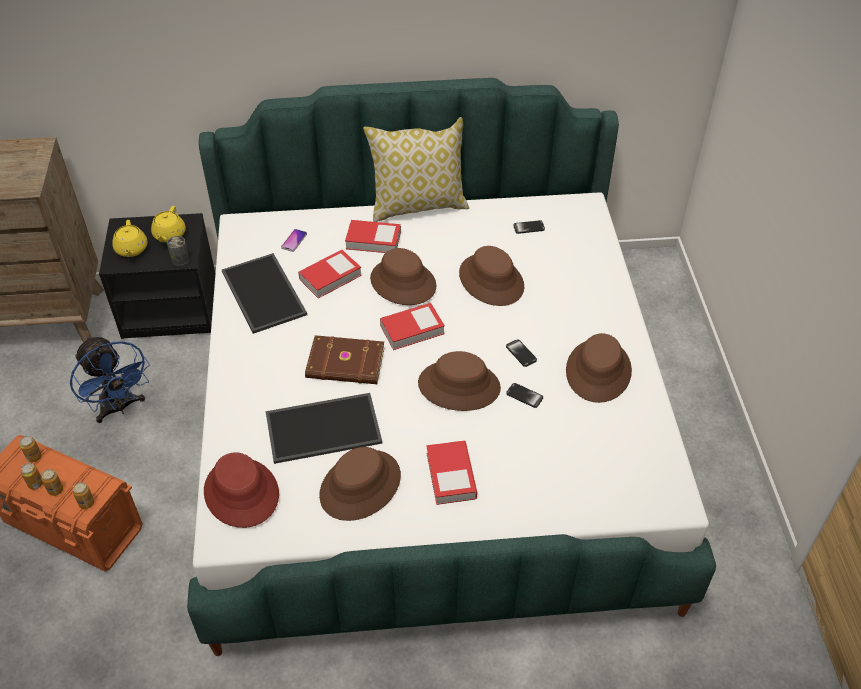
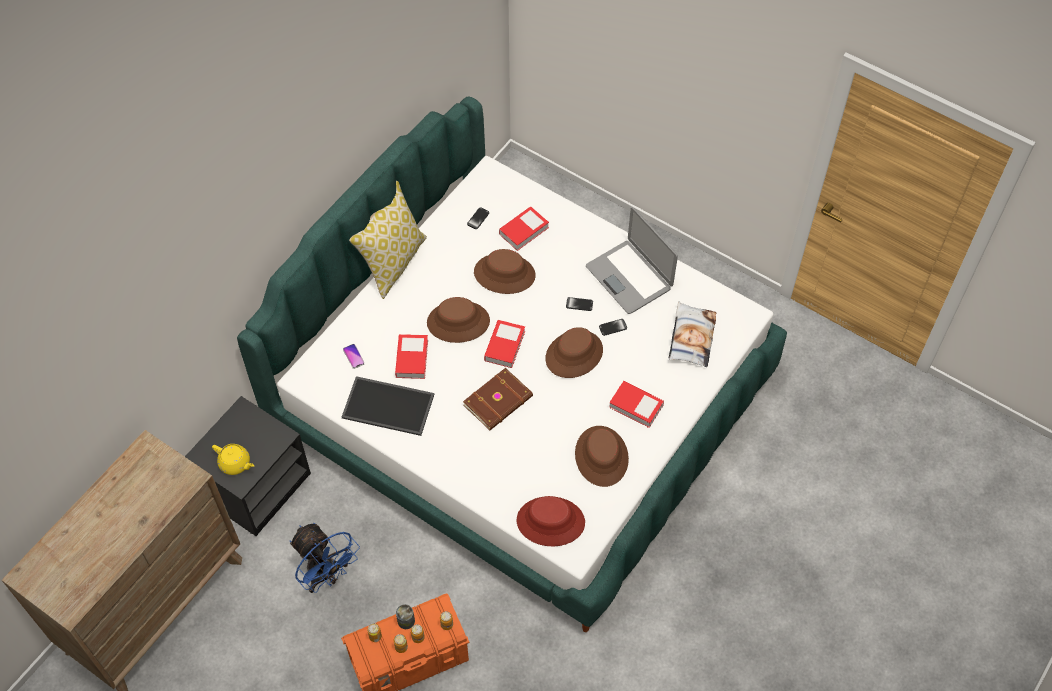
camera: 50 degrees left, 10 degrees up
(119, 408) = (326, 575): blue fan -> blue fan turned 45 degrees clockwise
(169, 235) = (245, 430): yellow teapot -> none
(180, 259) = (279, 438): can -> can (406, 621)
(324, 426) = (539, 446): tray -> none
(373, 240) = (401, 311): book -> book (524, 231)
(587, 469) = (691, 337): none -> pillow
(598, 371) = (629, 277): brown hat -> laptop

